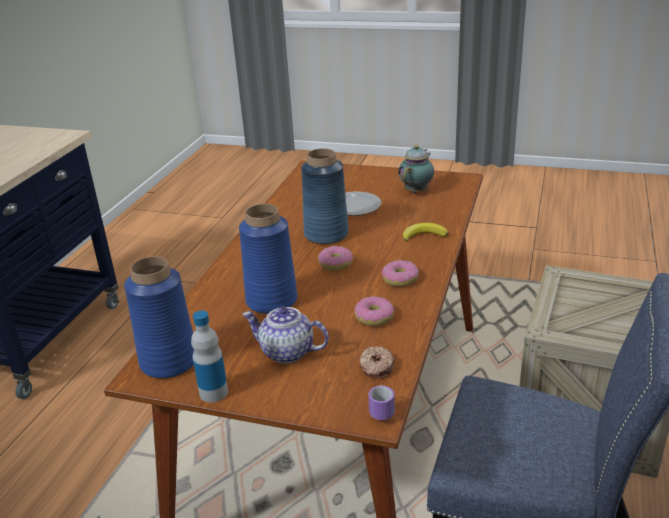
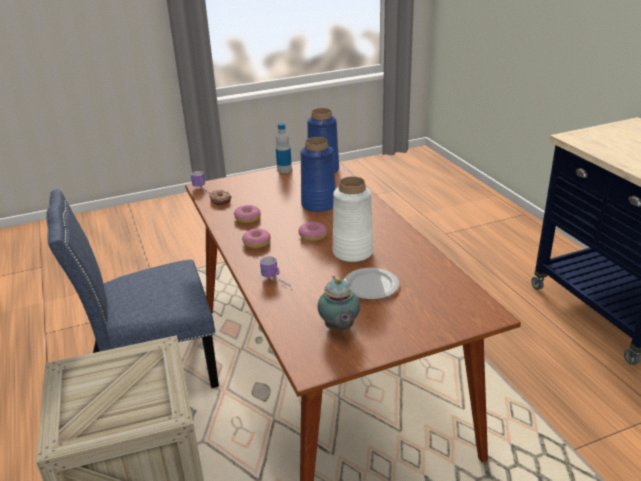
camera: 140 degrees right, 0 degrees up
(286, 352) = (273, 190): teapot -> none
(326, 234) = (352, 253): blue vase -> white vase
(423, 235) = (277, 281): banana -> mug

